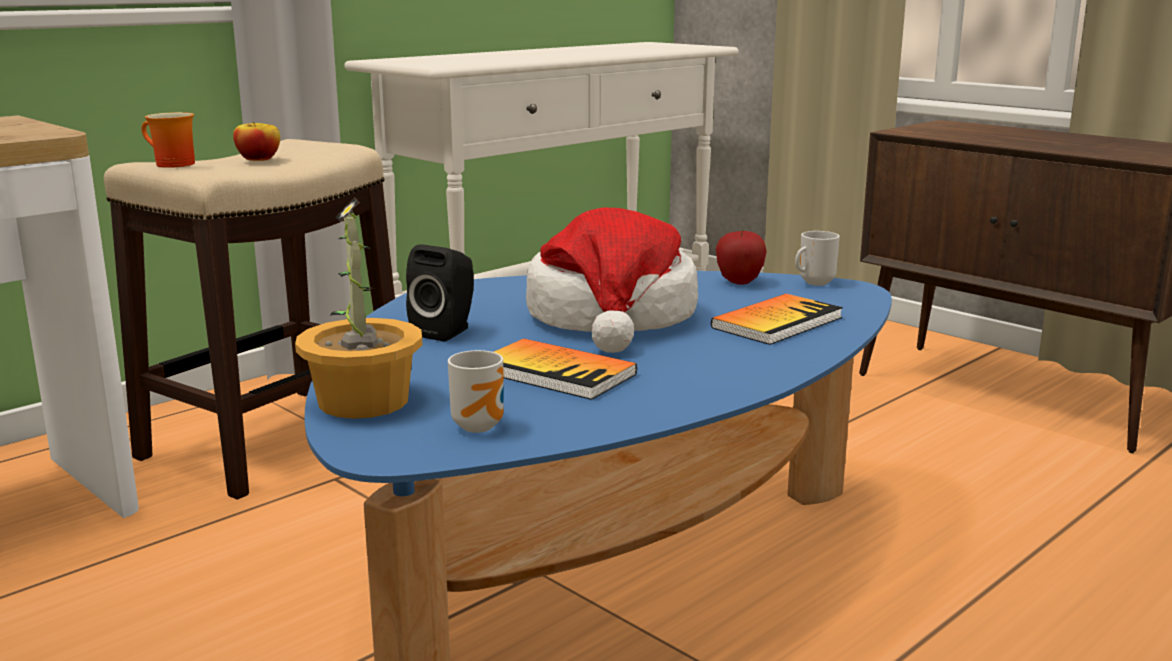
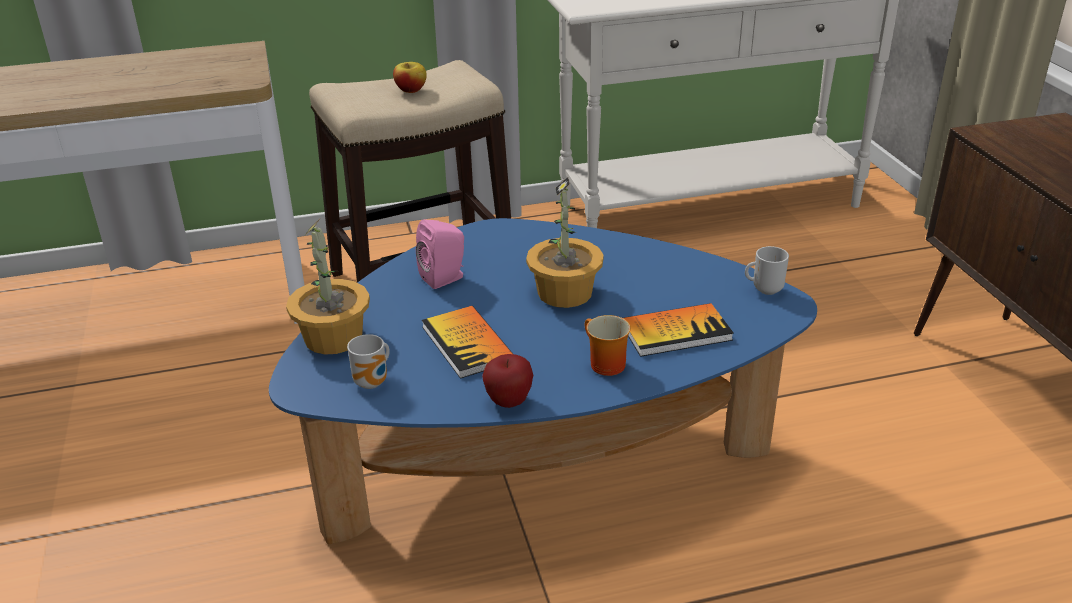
camera: 30 degrees right, 15 degrees up
(169, 164) = (342, 94): mug -> mug (602, 364)
(446, 331) = (445, 278): black speaker -> pink speaker
(612, 318) = (566, 292): hat -> potted plant
(739, 282) = (706, 273): apple -> apple (509, 402)

